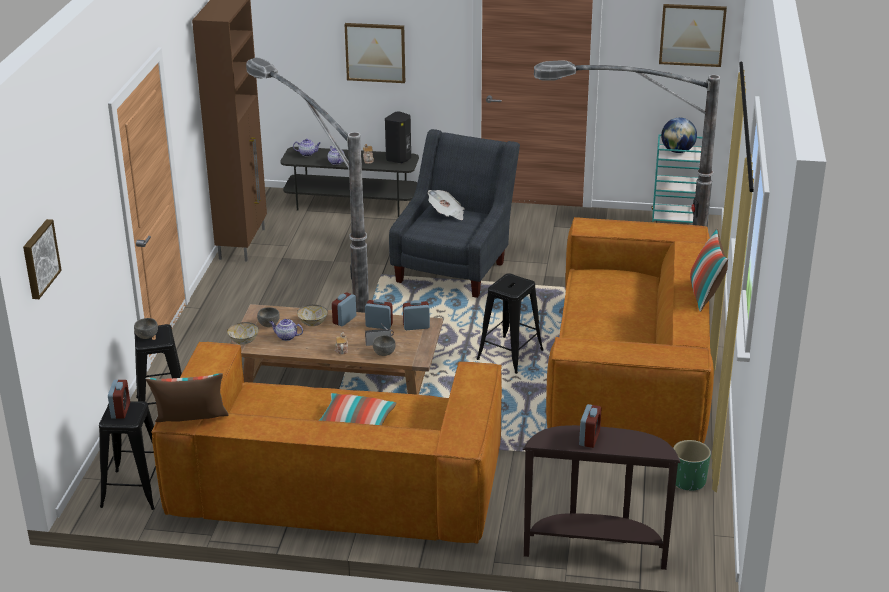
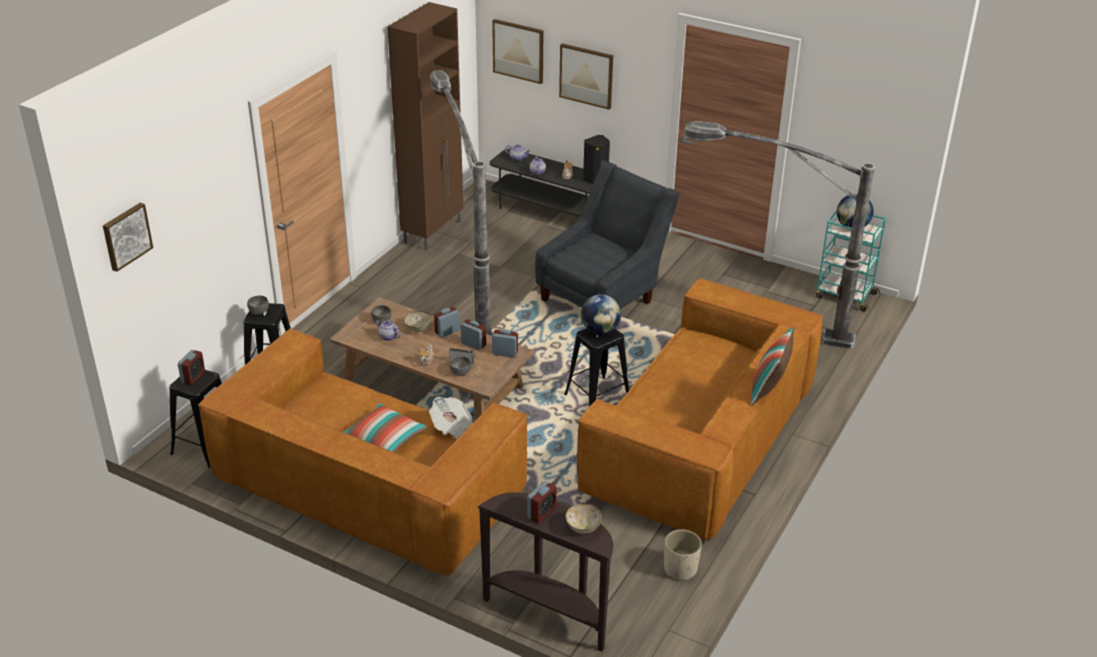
camera: 20 degrees right, 5 degrees up
(191, 426) = (231, 407): pillow -> none
(244, 341) = (351, 332): bowl -> bowl (584, 527)
(447, 214) = (599, 246): newspaper -> newspaper (452, 428)
(509, 281) = (600, 330): none -> globe
(688, 481) = (680, 569): green planter -> beige planter
(692, 34) = (882, 114): picture -> picture (518, 50)

